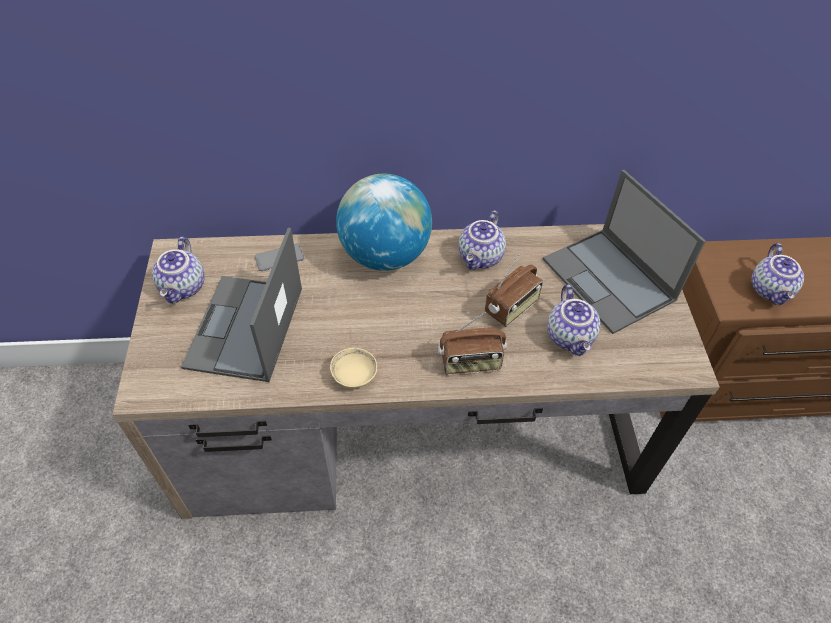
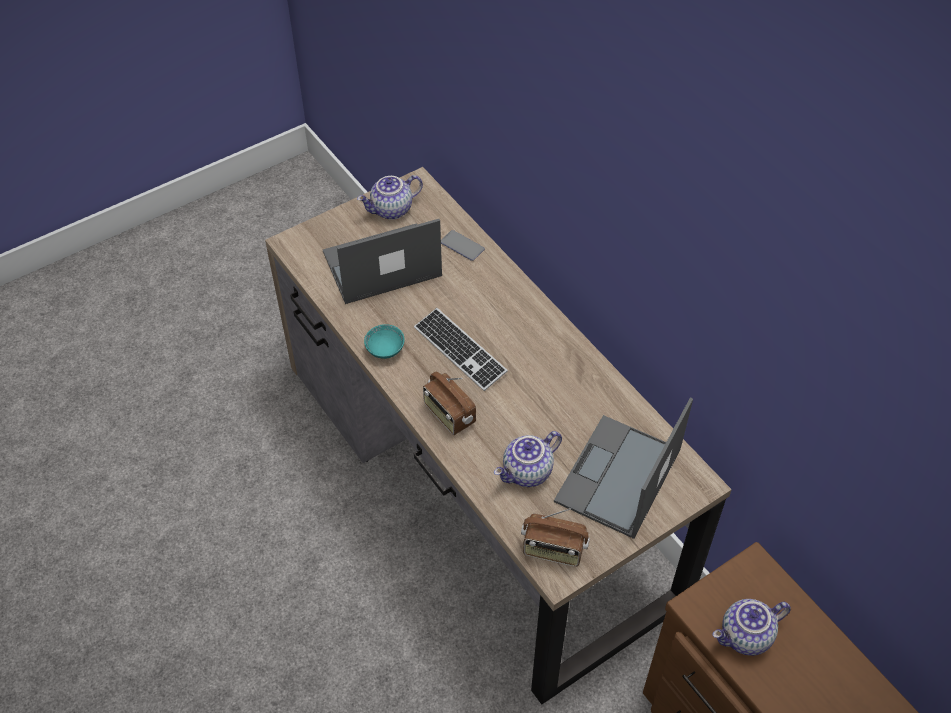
camera: 60 degrees right, 0 degrees up
(354, 375) = (385, 349): beige bowl -> turquoise bowl
(385, 255) = (518, 308): globe -> none
(401, 319) = (460, 350): none -> keyboard
(481, 258) = (568, 373): teapot -> none
(512, 308) = (527, 418): radio -> radio (553, 550)

